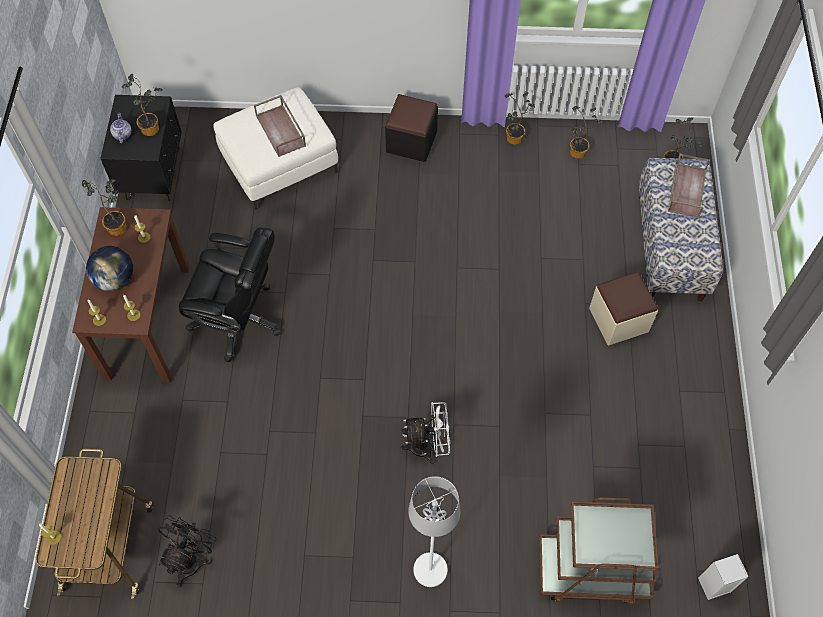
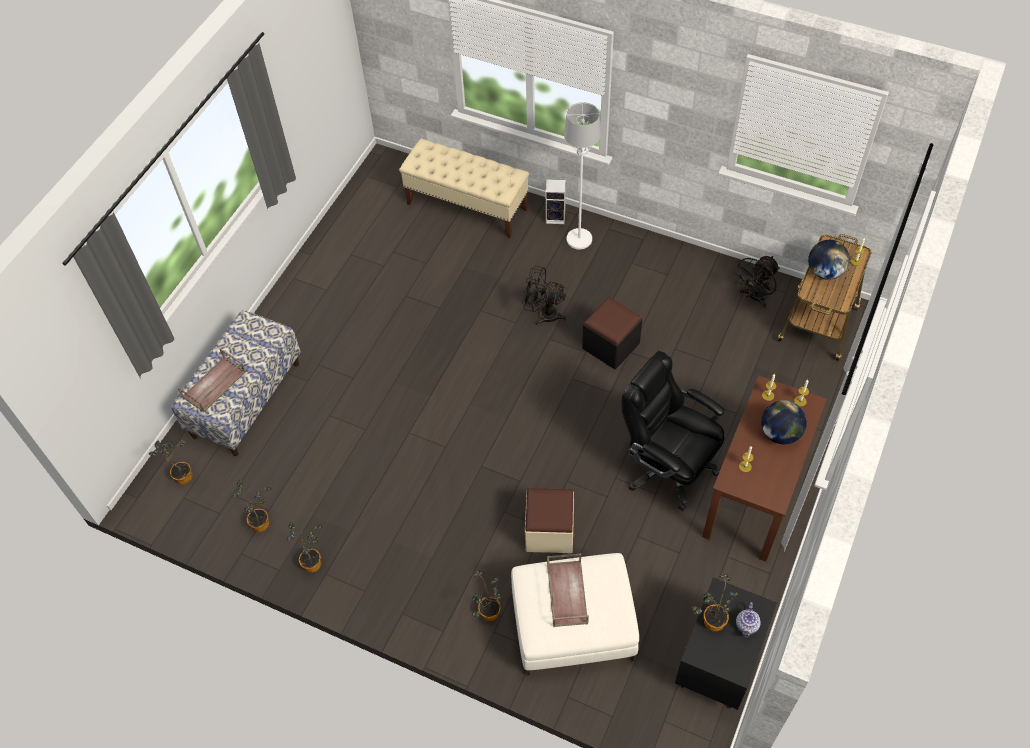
camera: 155 degrees left, 5 degrees down
(92, 508) = (824, 272): none -> globe
(118, 225) = (768, 487): potted plant -> potted plant (488, 614)
(411, 142) = (420, 600): black ottoman -> black ottoman (611, 346)
(428, 446) = (543, 314): white fan -> black fan
(592, 570) = (467, 206): brown cart -> beige bench
(618, 320) = (335, 355): beige ottoman -> beige ottoman (549, 531)
(713, 586) = (393, 176): speaker -> speaker (556, 217)

